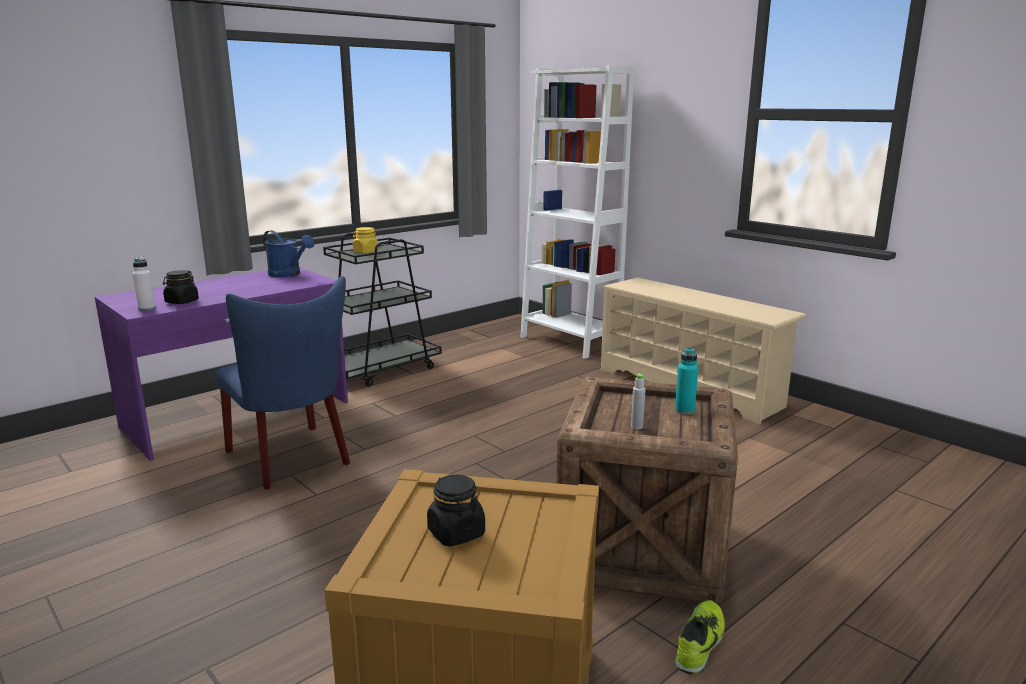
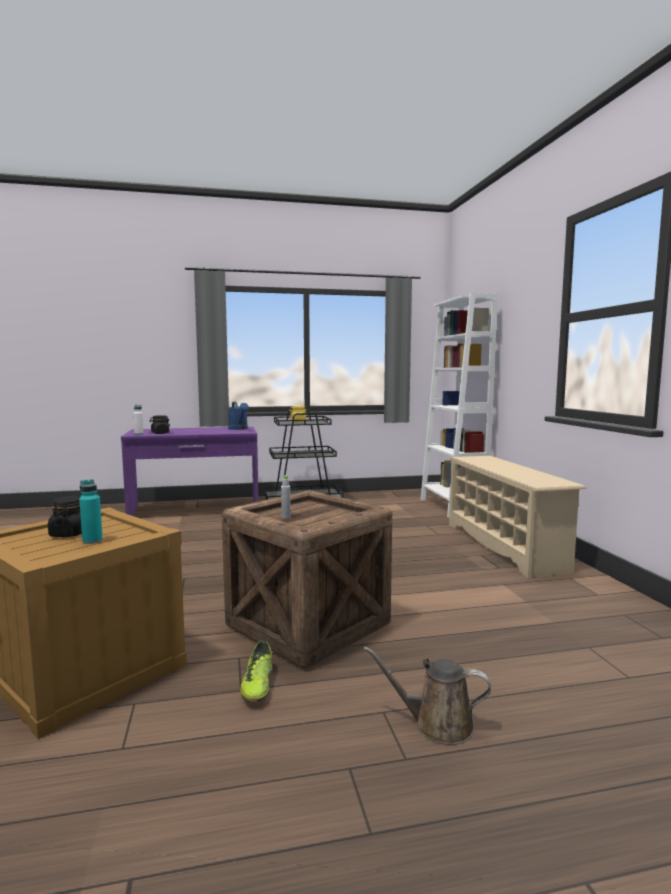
camera: 30 degrees right, 10 degrees down
(292, 459) = (188, 535): blue chair -> none
(684, 410) = (338, 515): turquoise bottle -> turquoise bottle (92, 541)
(700, 643) = (257, 685): shoe -> shoe turned 120 degrees clockwise
(896, 616) = (436, 724): none -> brown watering can

